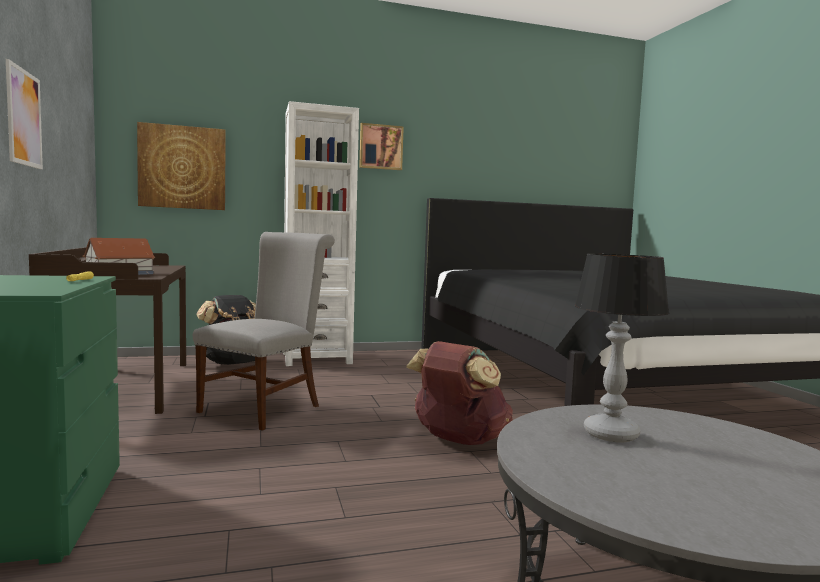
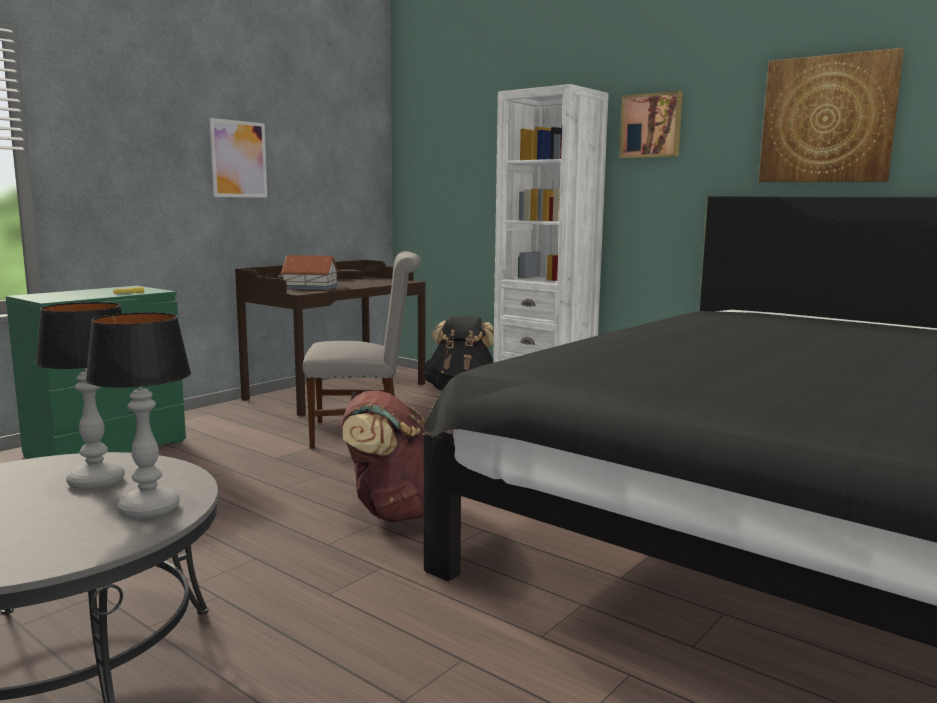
camera: 55 degrees right, 5 degrees up
(182, 167) = (450, 176): picture -> picture (827, 119)
(698, 428) = (150, 509): none -> table lamp

